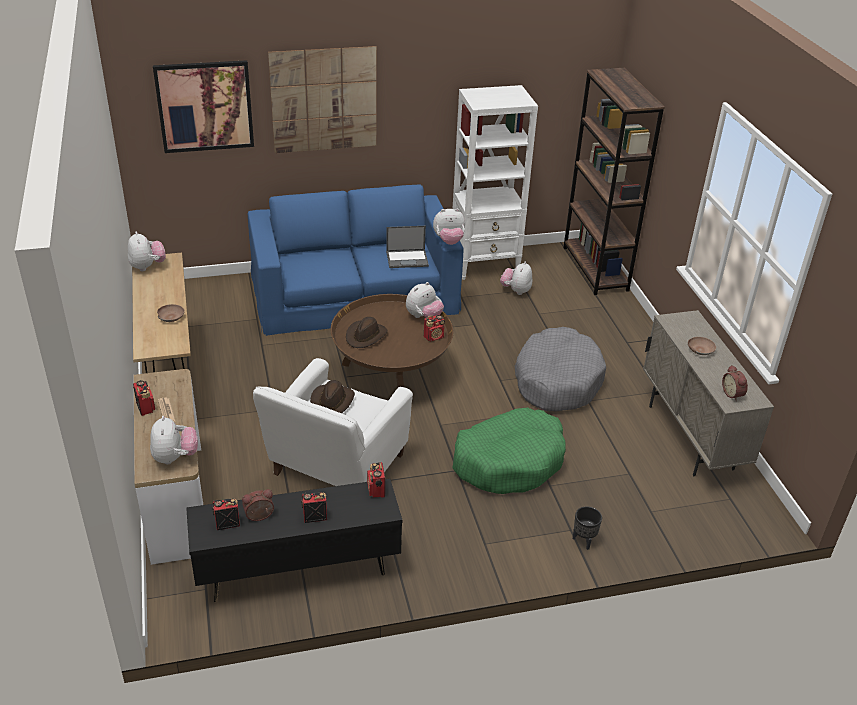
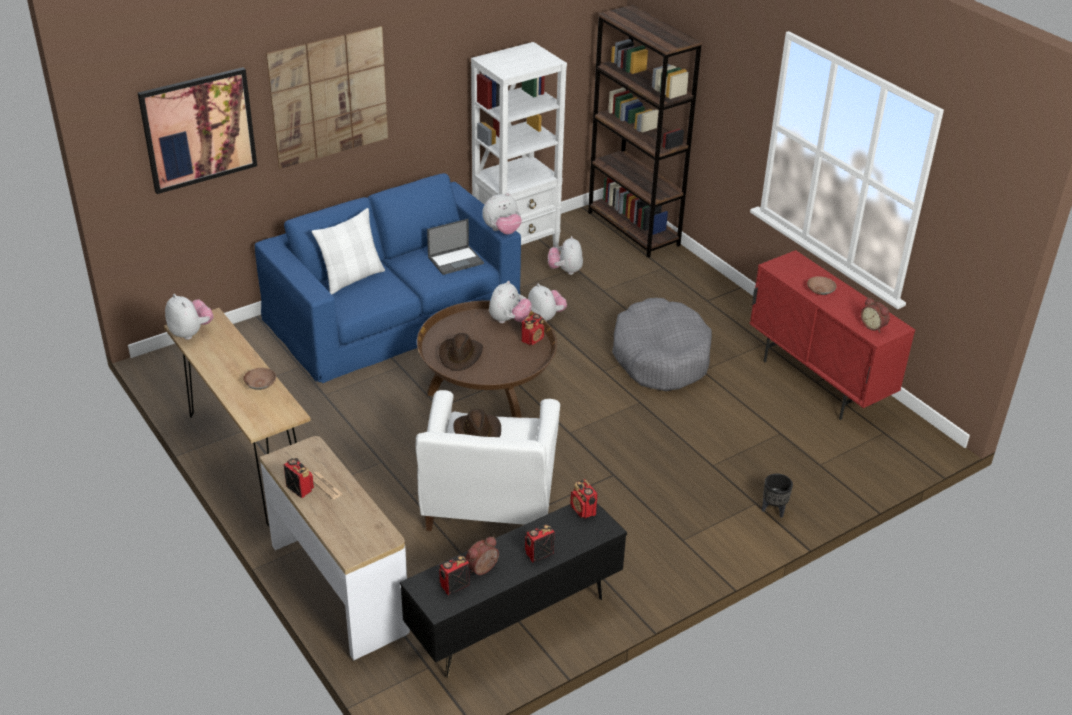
camera: 20 degrees left, 0 degrees up
(175, 457) = (370, 531): plush toy -> plush toy (546, 317)
(315, 255) = (352, 278): none -> white pillow
(509, 461) = (659, 452): green dog bed -> none
(690, 437) = (817, 383): beige cabinet -> red cabinet

